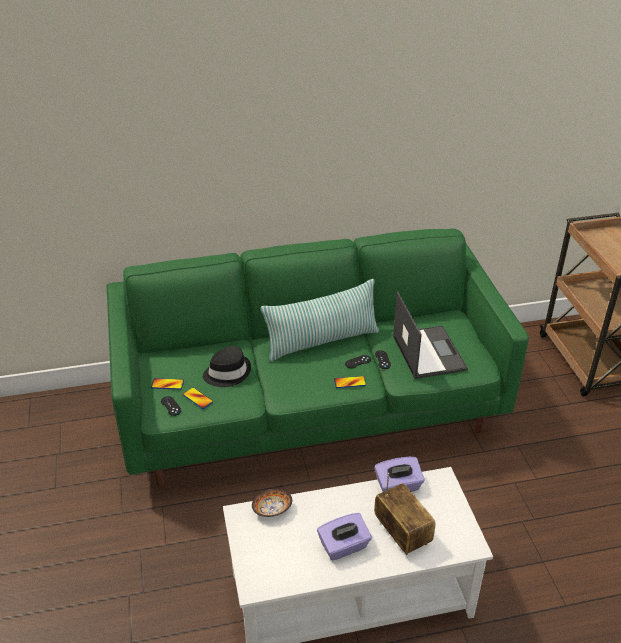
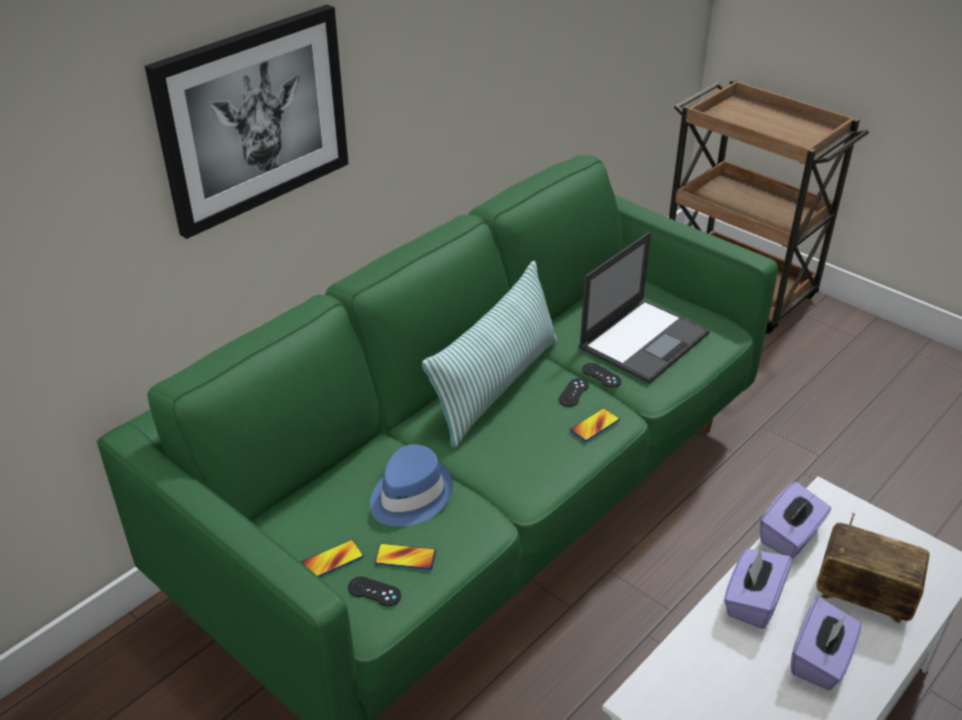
camera: 35 degrees left, 0 degrees up
(222, 151) = (253, 118): none -> picture
(227, 373) = (409, 495): black hat -> blue hat
(273, 510) = (678, 666): bowl -> none
(342, 503) = (752, 601): none -> purple tissue box
(428, 352) = (644, 340): laptop -> laptop turned 90 degrees clockwise

